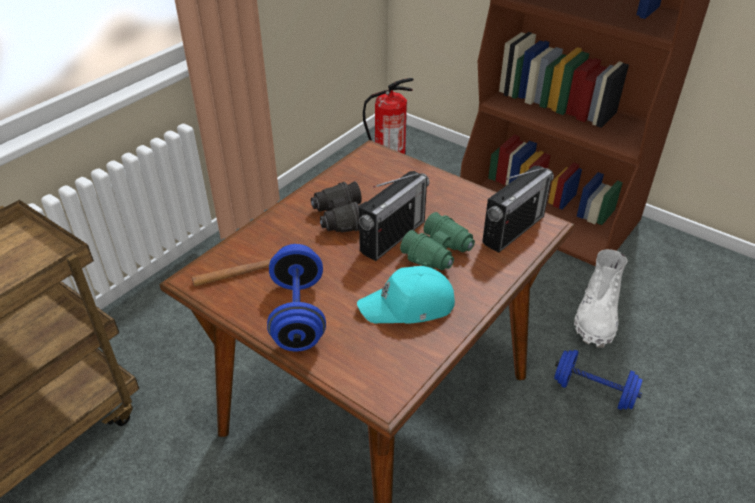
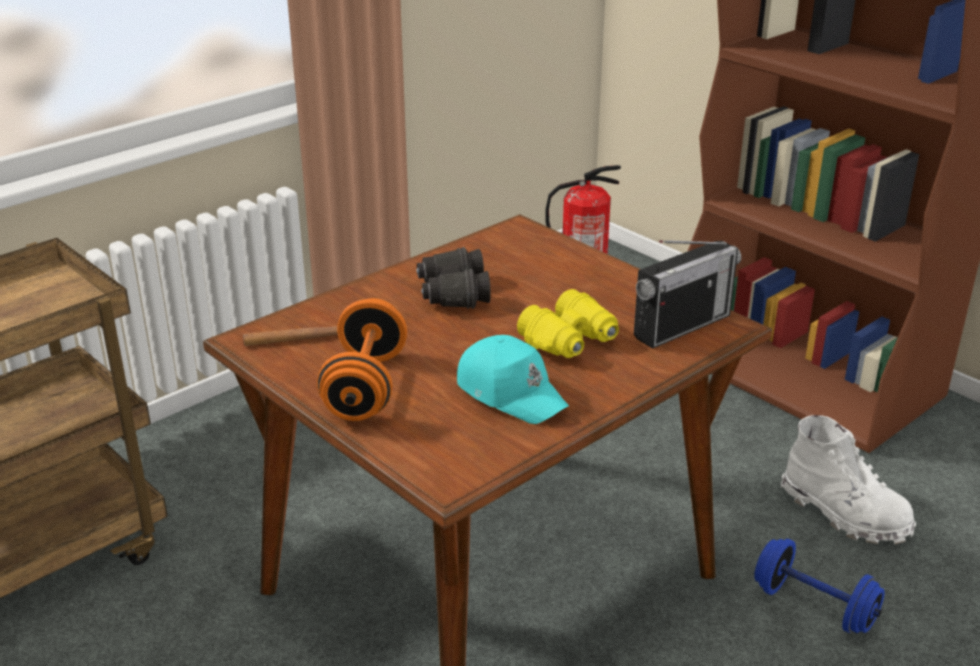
camera: 10 degrees right, 10 degrees down
(298, 315) = (365, 387): blue dumbbell -> orange dumbbell
(392, 237) = (515, 319): radio -> none
(408, 306) = (511, 392): turquoise cap -> turquoise cap turned 135 degrees counterclockwise
(439, 253) = (571, 341): green binoculars -> yellow binoculars
(596, 317) = (844, 513): white boot -> white boot turned 75 degrees counterclockwise

